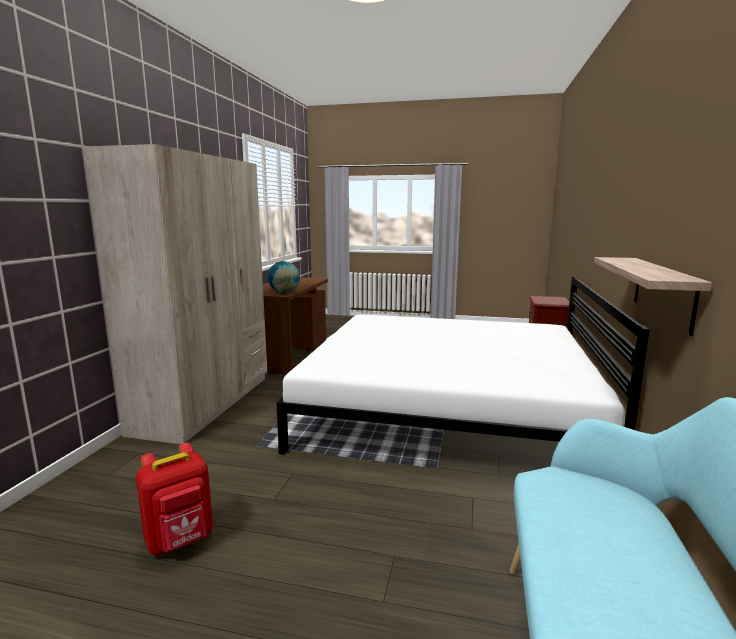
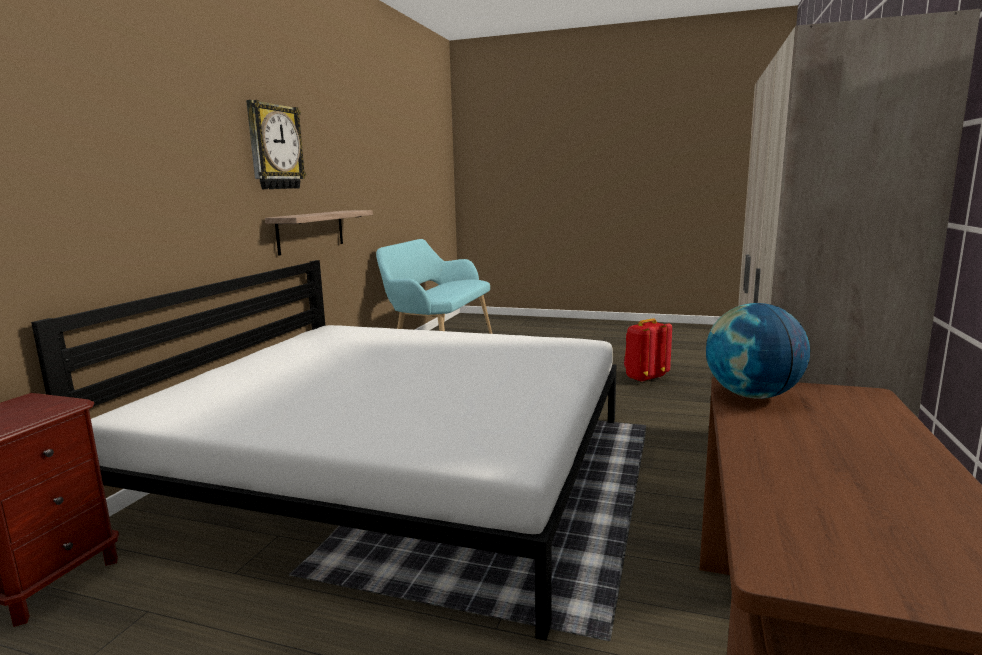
camera: 175 degrees left, 0 degrees up
(657, 180) = (274, 147): none -> wall clock

